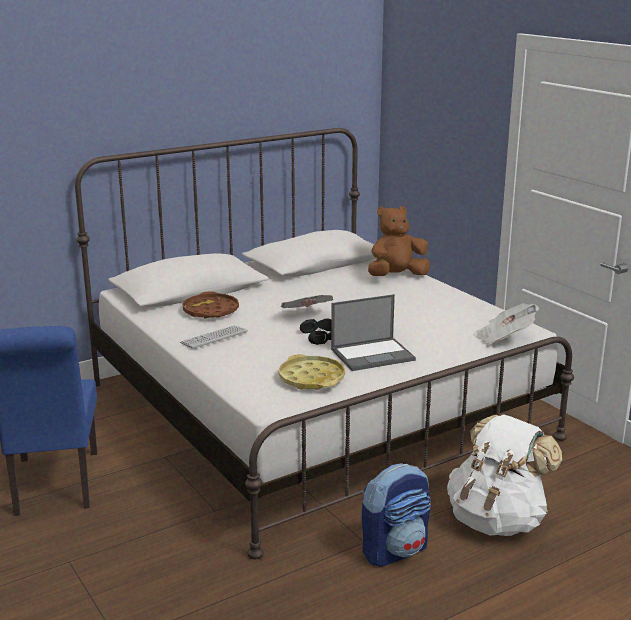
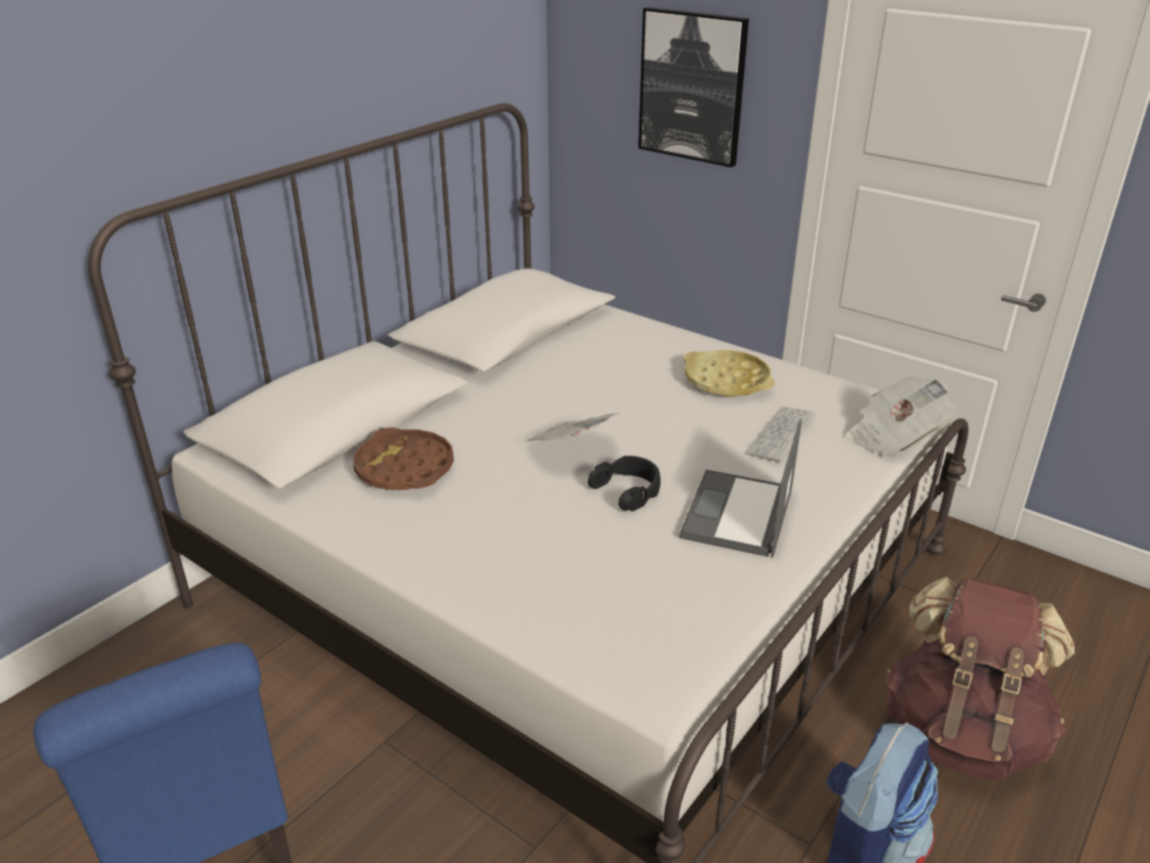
camera: 20 degrees left, 10 degrees up
(214, 338) = (450, 533): keyboard -> keyboard (780, 435)
(312, 378) = (683, 597): yellow tray -> yellow tray (727, 380)
(373, 354) = (737, 515): laptop -> laptop turned 150 degrees clockwise
(396, 276) = (647, 339): brown plush toy -> none
(449, 124) = (692, 86): none -> picture
(497, 520) = (961, 733): white backpack -> brown backpack

